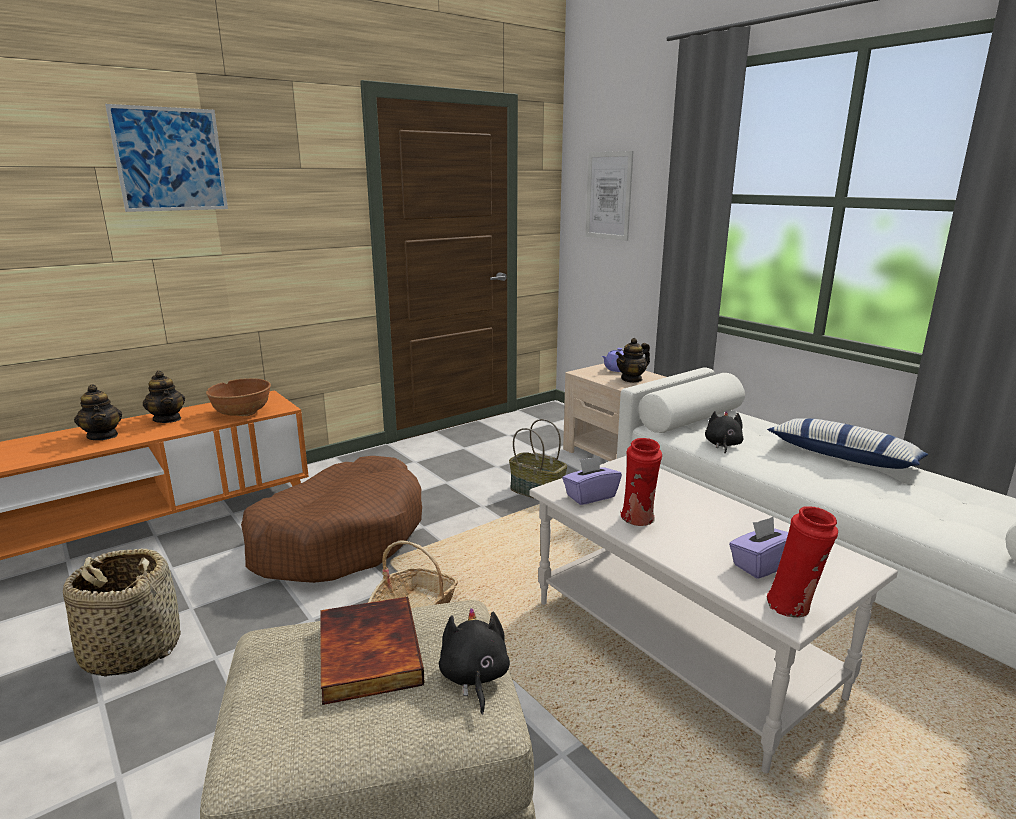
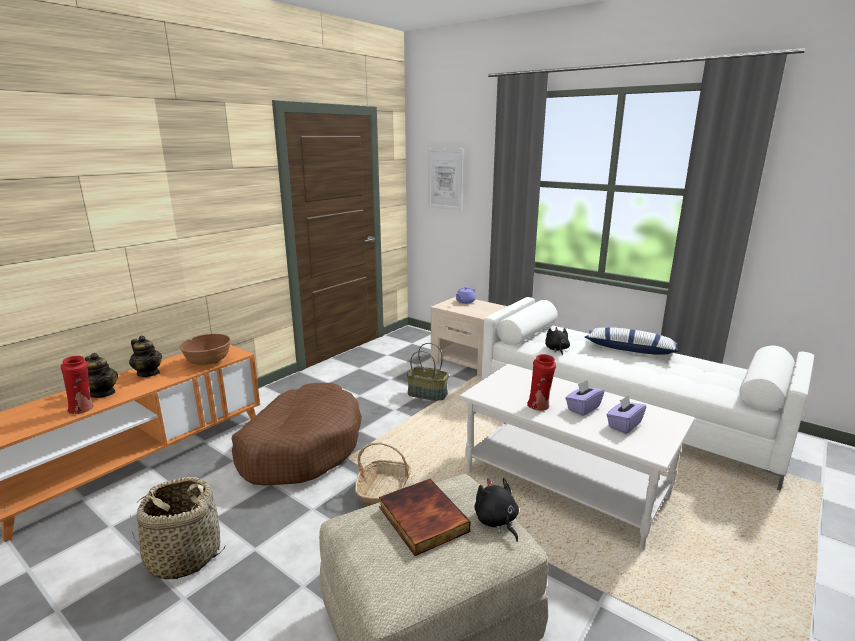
camera: 15 degrees left, 0 degrees up
(170, 159) = (137, 167): picture -> none
(590, 496) = (501, 395): purple tissue box -> purple tissue box (583, 408)
(631, 379) = (478, 308): teapot -> none
(793, 607) = (653, 447): red vase -> red vase (83, 409)

